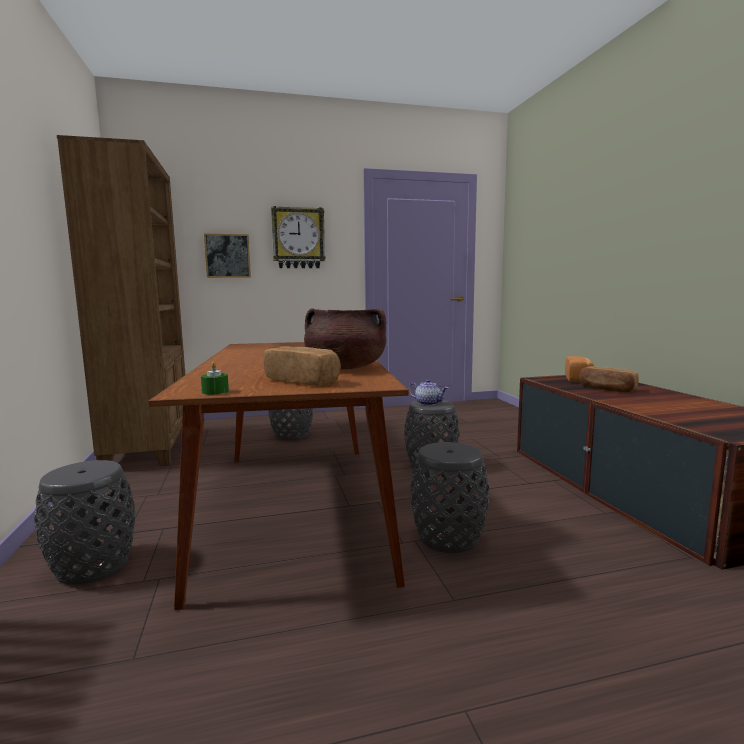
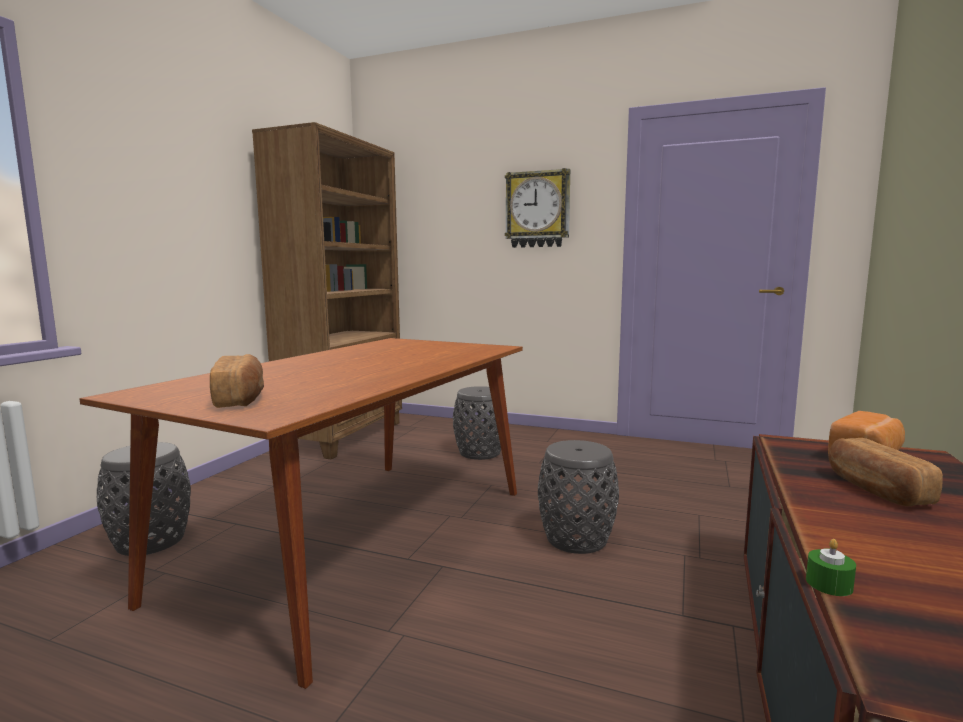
camera: 35 degrees right, 0 degrees up
(215, 391) = (140, 398): green candle -> green candle (829, 584)
(227, 256) = (458, 234): picture -> none
(345, 368) = (343, 387): brown cooking pot -> none
(428, 403) = (573, 448): teapot -> none
(448, 538) = (444, 650): grey stool -> none

